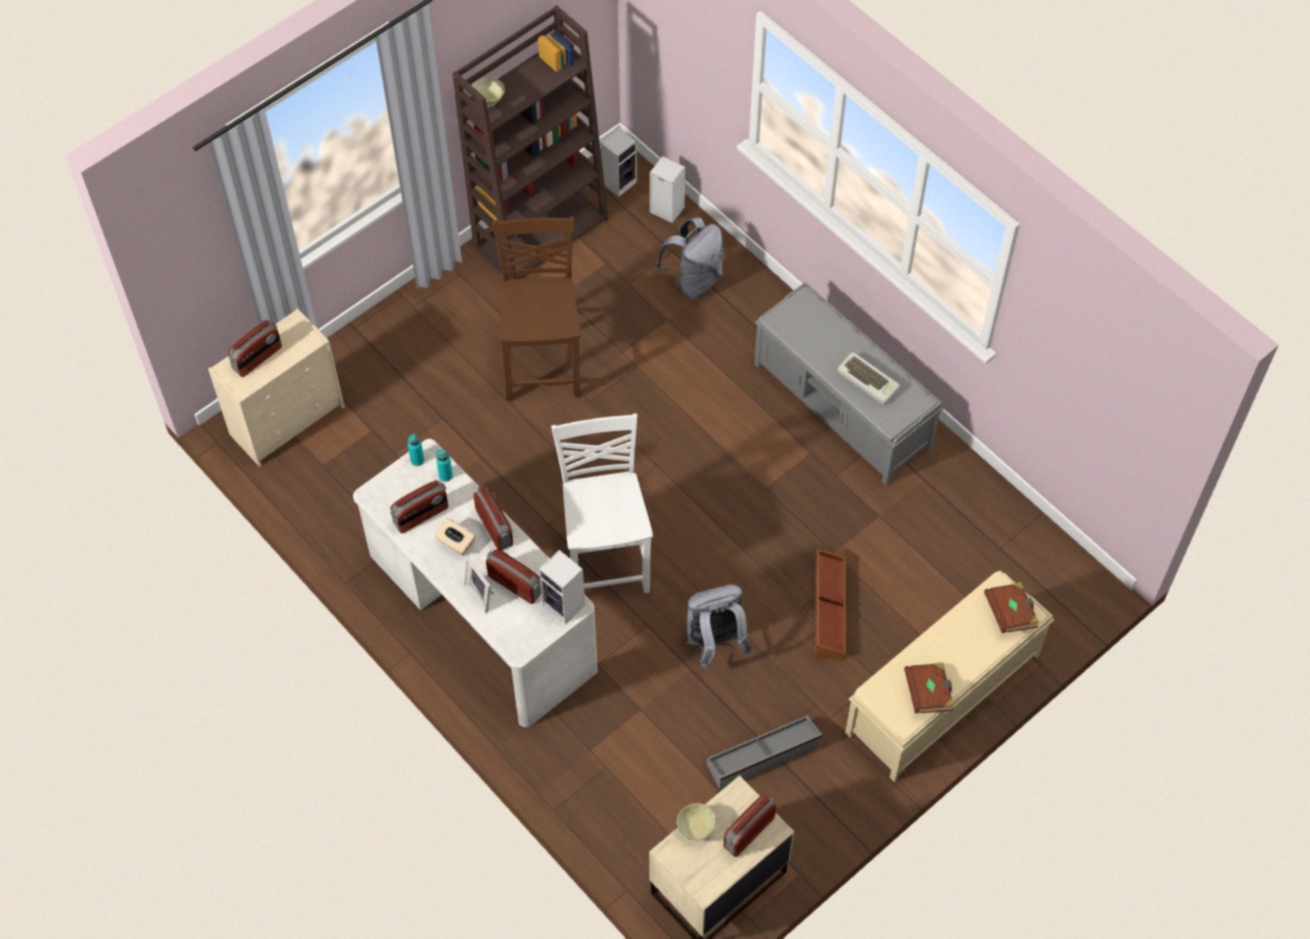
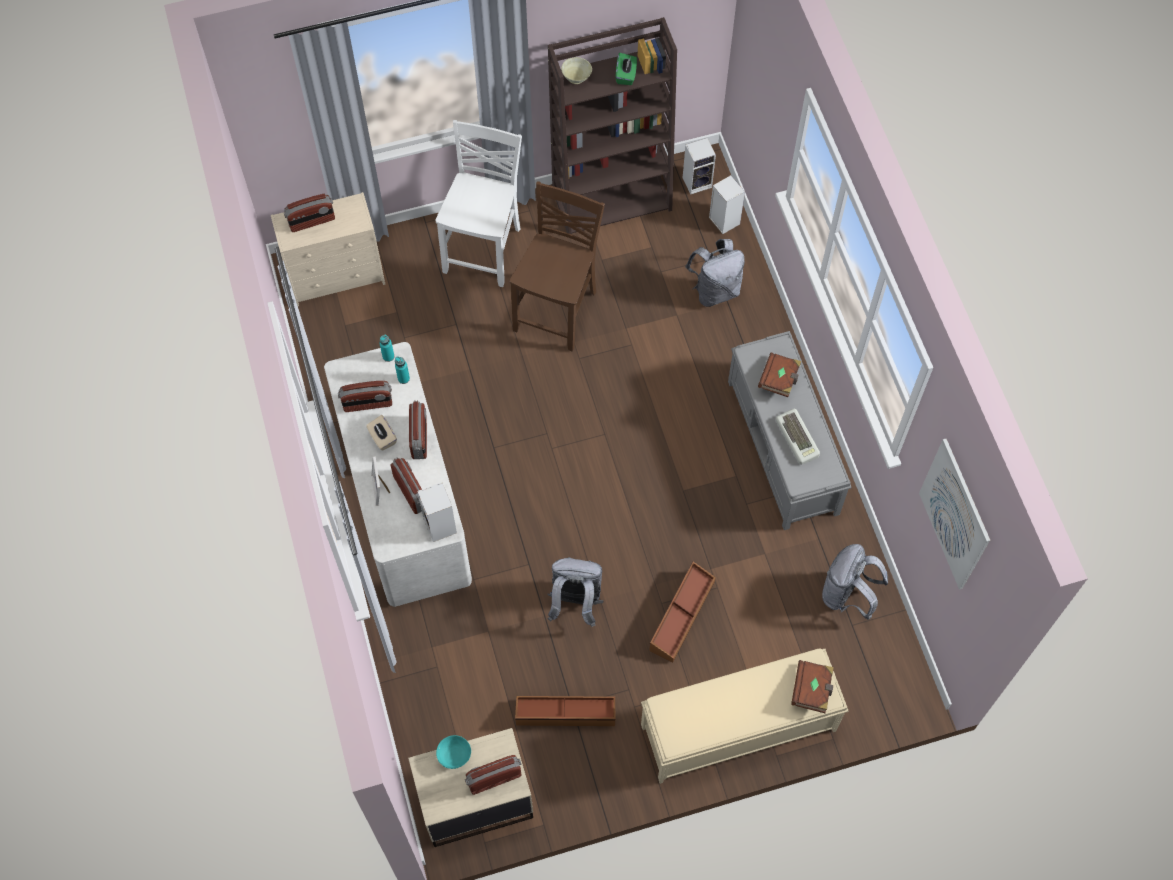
camera: 25 degrees right, 5 degrees up
(538, 80) = (626, 75): none -> green tissue box
(606, 558) = (524, 494): white chair -> white chair (485, 250)
(696, 827) = (454, 755): beige bowl -> turquoise bowl
(764, 756) = (565, 714): grey storage box -> brown storage box
(928, 693) = (707, 727): brown book -> brown book (779, 379)
(981, 522) = (847, 595): none -> grey backpack
(1092, 365) = (954, 515): none -> picture

